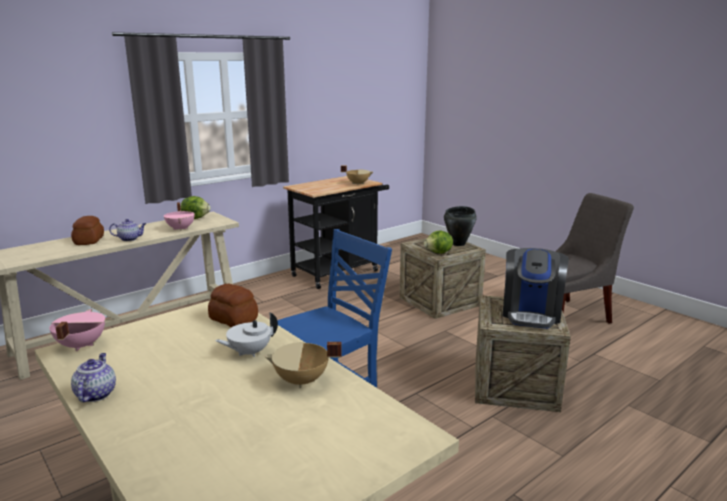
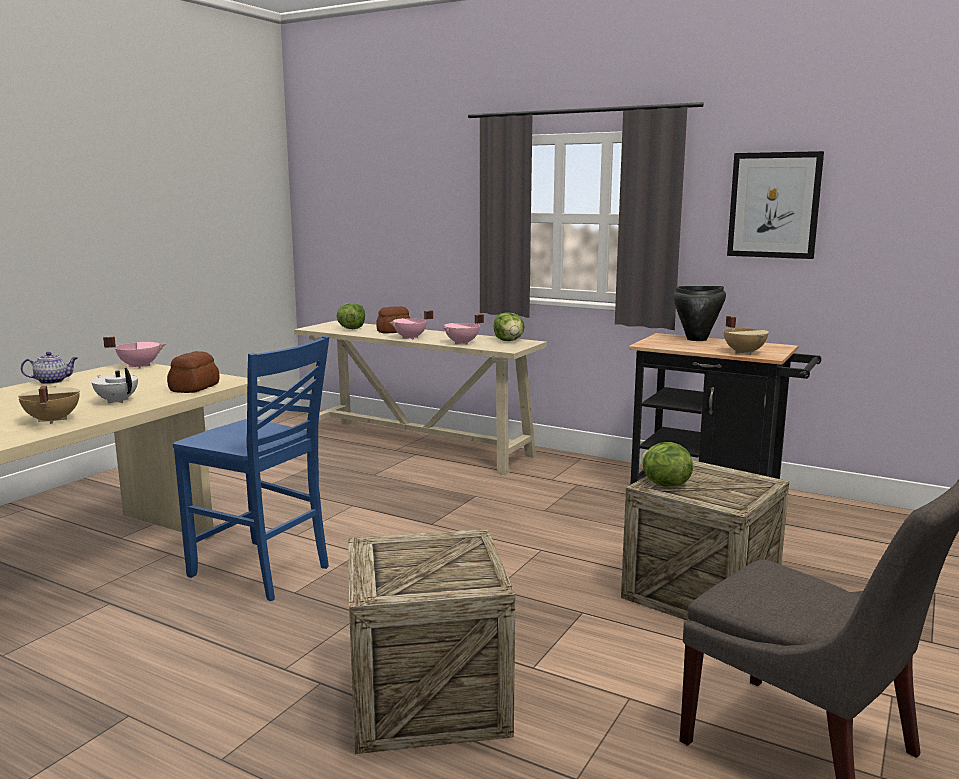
camera: 70 degrees right, 5 degrees down
(40, 252) = (351, 328): none -> lettuce
(130, 239) = (410, 338): teapot -> pink cooking pot
(320, 99) = (774, 205): none -> picture
(458, 244) = (741, 494): black cooking pot -> black cooking pot (697, 339)
(531, 313) = (432, 570): coffee machine -> none

